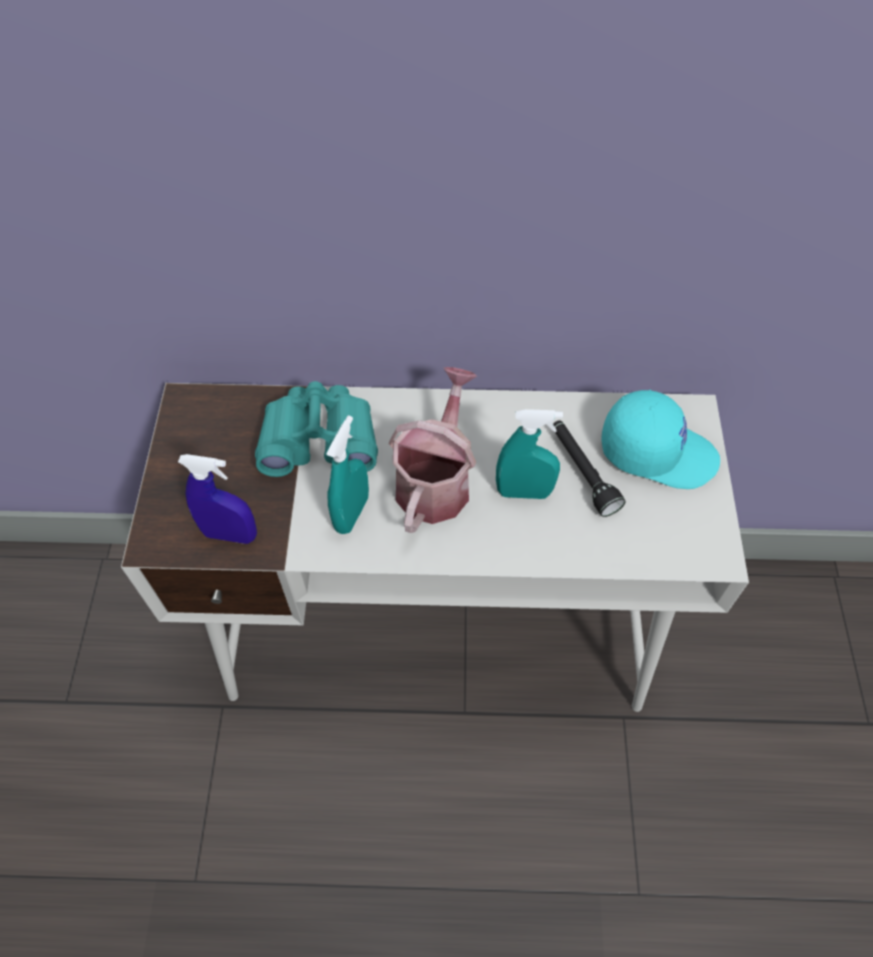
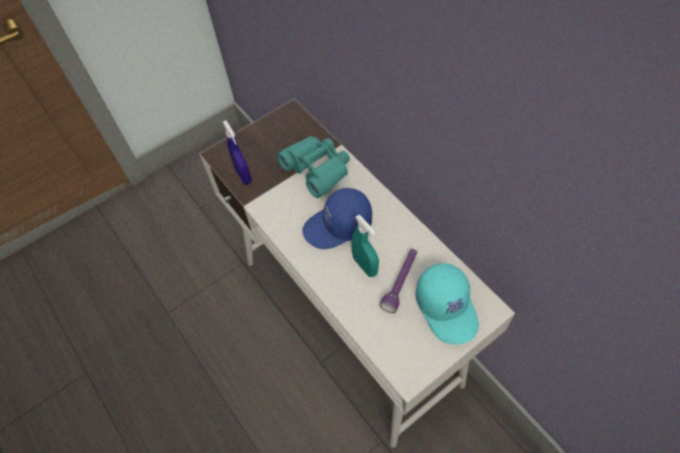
camera: 55 degrees right, 0 degrees up
(352, 513) = (291, 208): turquoise spray bottle -> none
(436, 479) = (338, 226): watering can -> blue cap
(582, 472) = (400, 282): black flashlight -> purple flashlight

